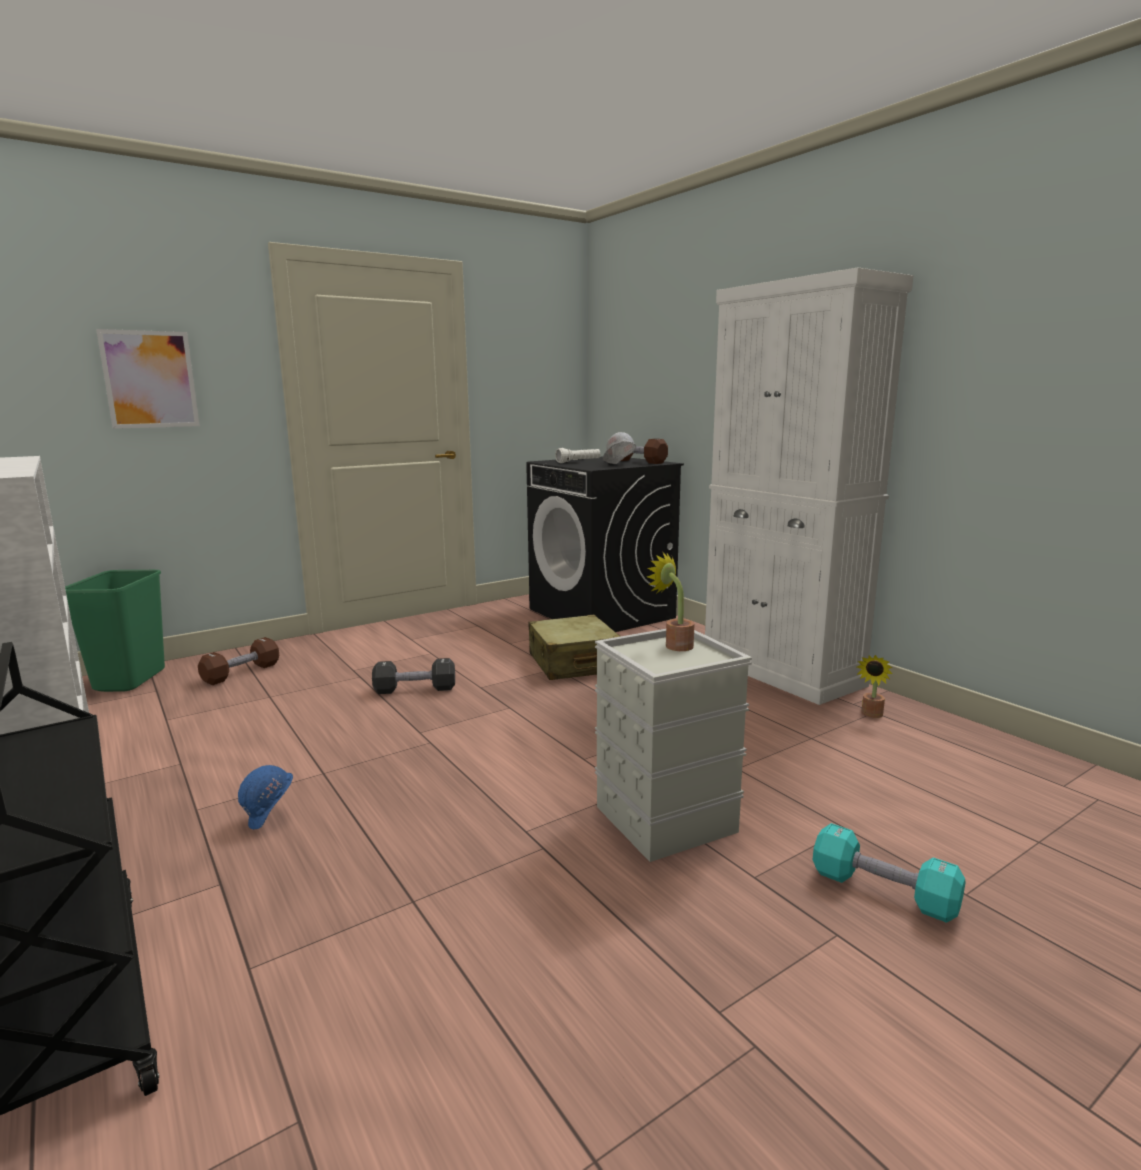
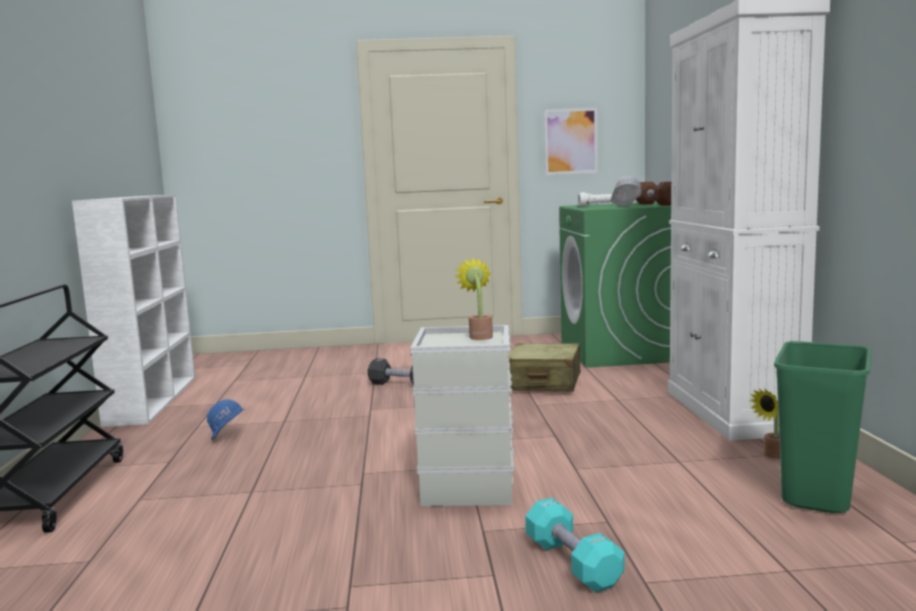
camera: 30 degrees right, 5 degrees down
(129, 680) = (239, 358): green trash can -> green trash can (815, 494)
(150, 379) = (271, 146): picture -> picture (570, 141)
(241, 673) = (304, 361): brown dumbbell -> none
(602, 614) = (622, 351): black washing machine -> green washing machine

